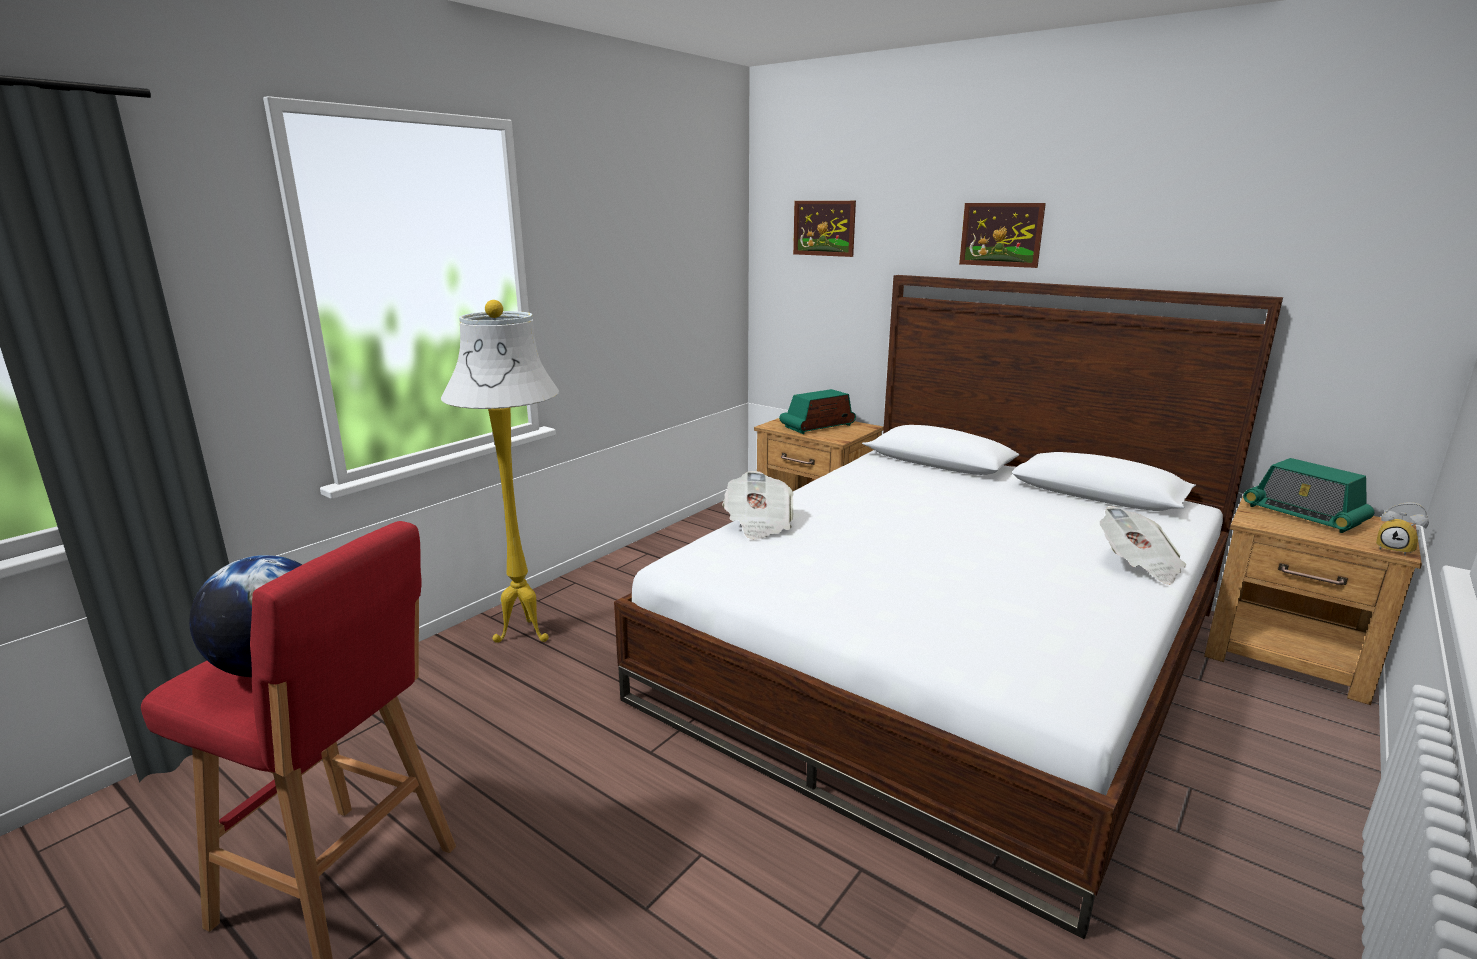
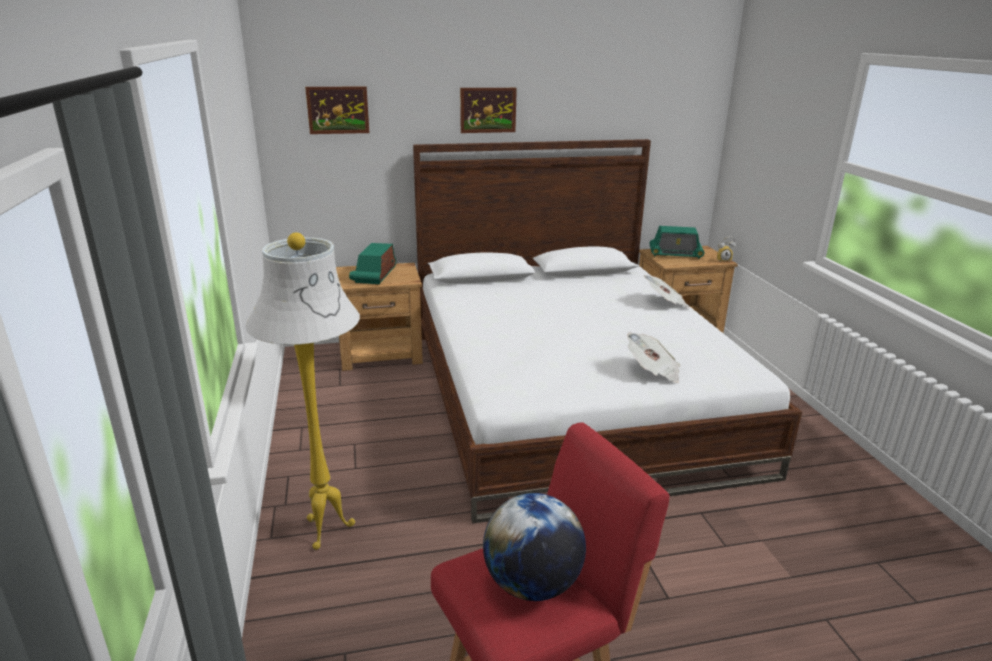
camera: 50 degrees left, 5 degrees up
(758, 524) = (484, 356): newspaper -> newspaper (653, 371)

